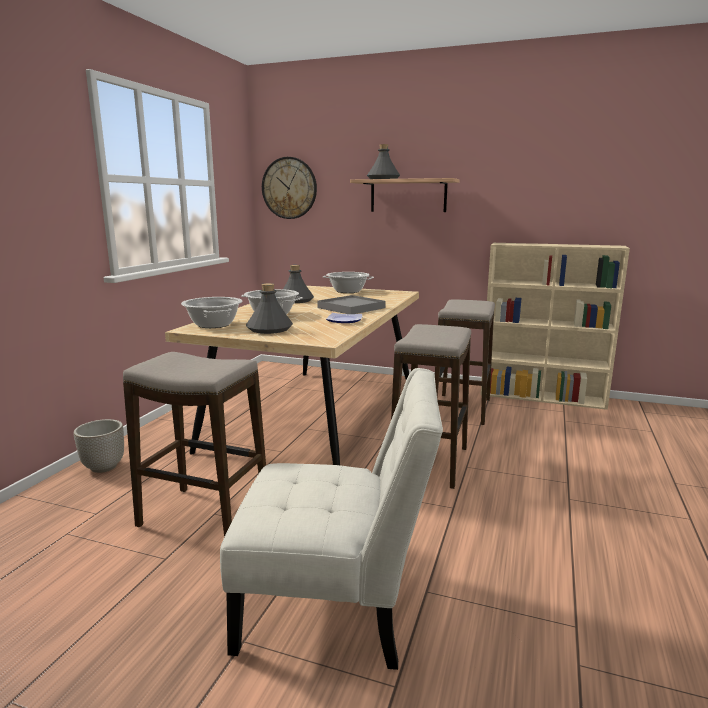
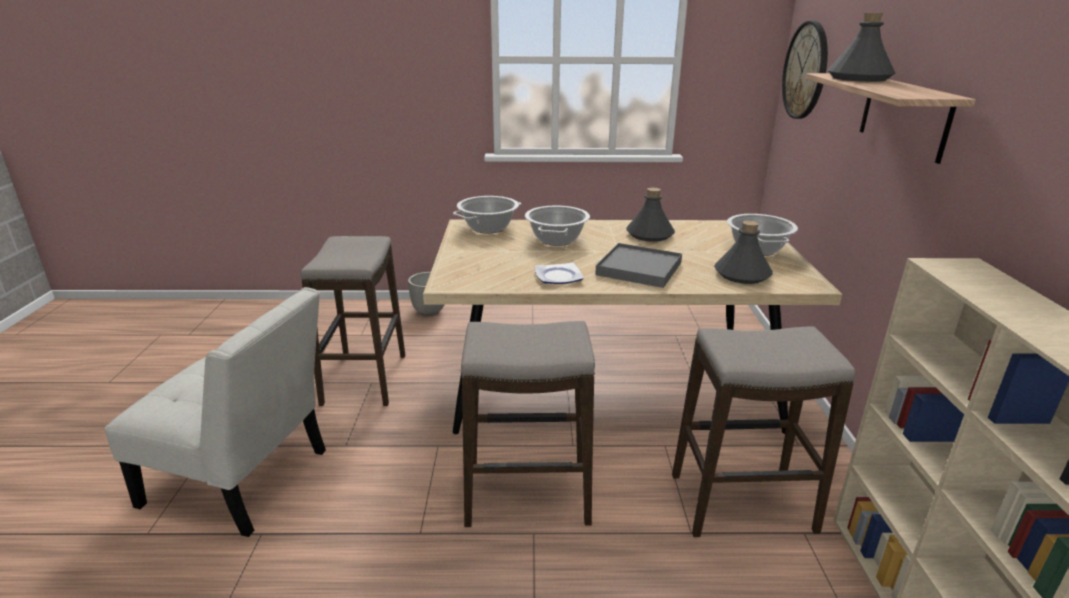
camera: 70 degrees right, 10 degrees up
(270, 329) = (485, 252): grey bottle -> grey bottle (742, 275)
(336, 606) = (244, 481): white chair -> white chair turned 60 degrees counterclockwise

